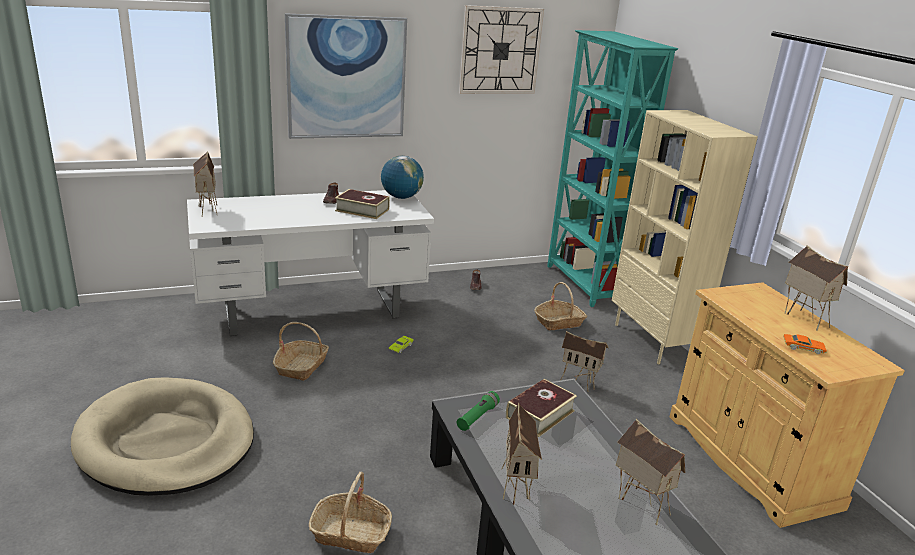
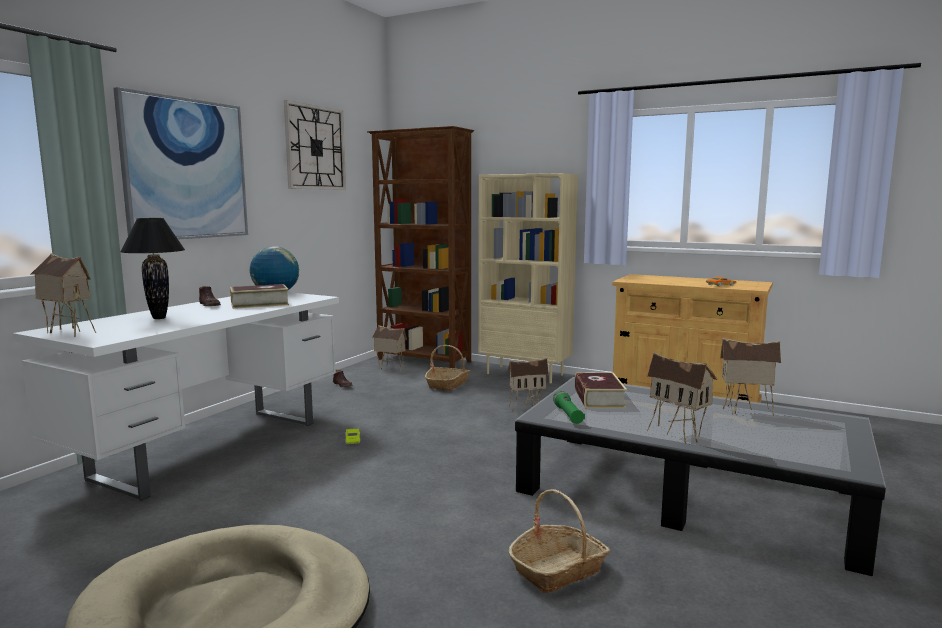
camera: 40 degrees left, 15 degrees down
(275, 209) = (159, 318): none -> black table lamp
(302, 366) = (279, 488): basket -> none
(584, 284) = (424, 361): turquoise bookcase -> brown bookcase
(802, 318) = (687, 279): toy house -> toy house (390, 369)

